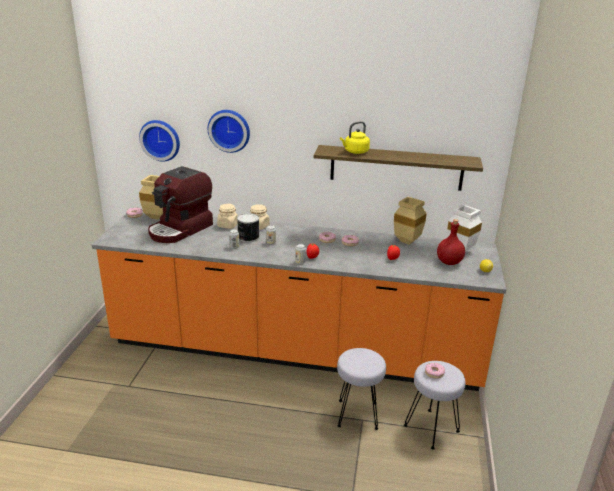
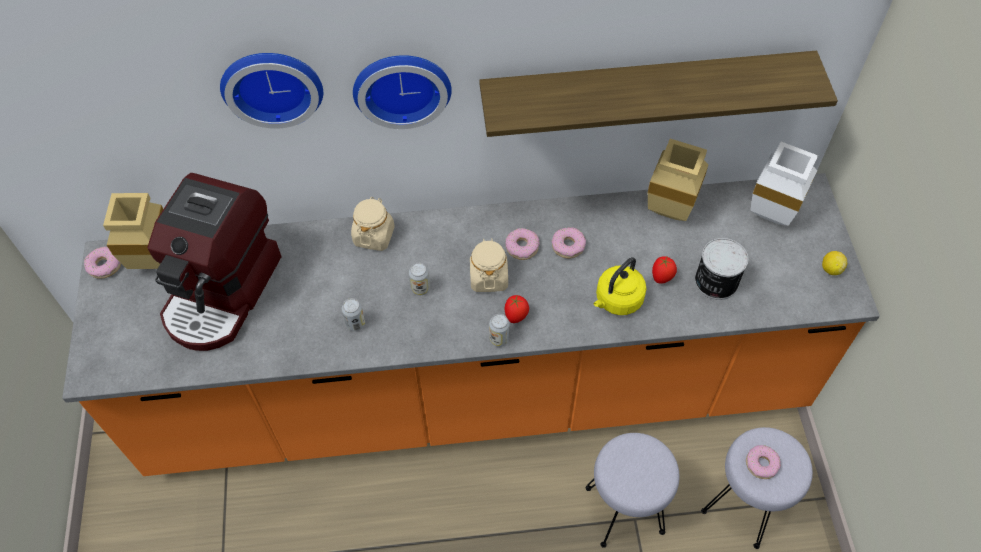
camera: 15 degrees left, 30 degrees up
(161, 139) = (112, 123): wall clock -> wall clock (401, 85)
(228, 225) = (312, 250): beige jar -> beige jar (488, 277)
(248, 237) = (368, 282): can -> can (715, 282)
(355, 152) = (567, 96): yellow kettle -> yellow kettle (617, 301)
(449, 262) = (763, 258): red bottle -> none

